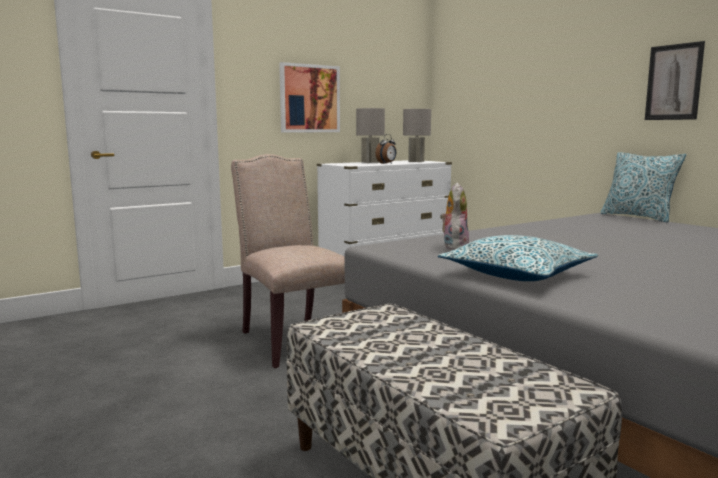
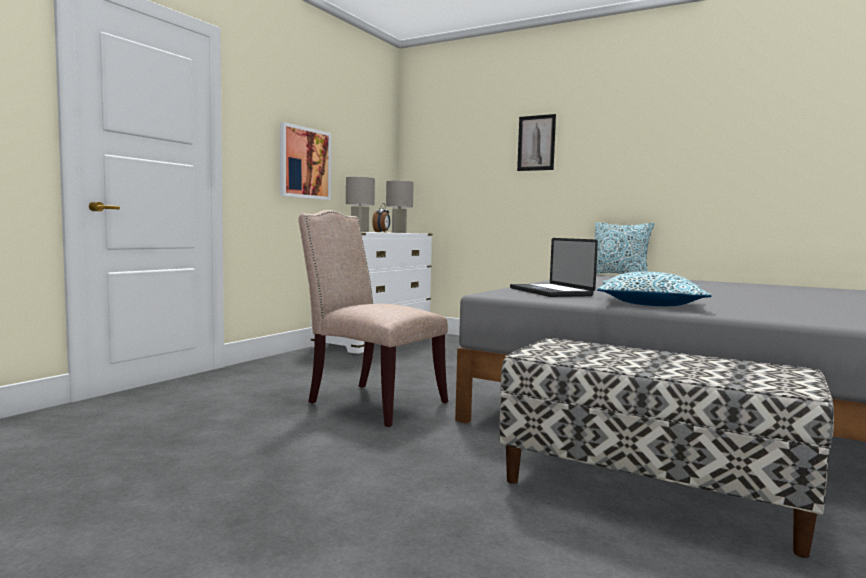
camera: 25 degrees left, 5 degrees down
(453, 246) = (550, 292): plush toy -> laptop
(673, 82) = (641, 165): picture -> picture (536, 143)

